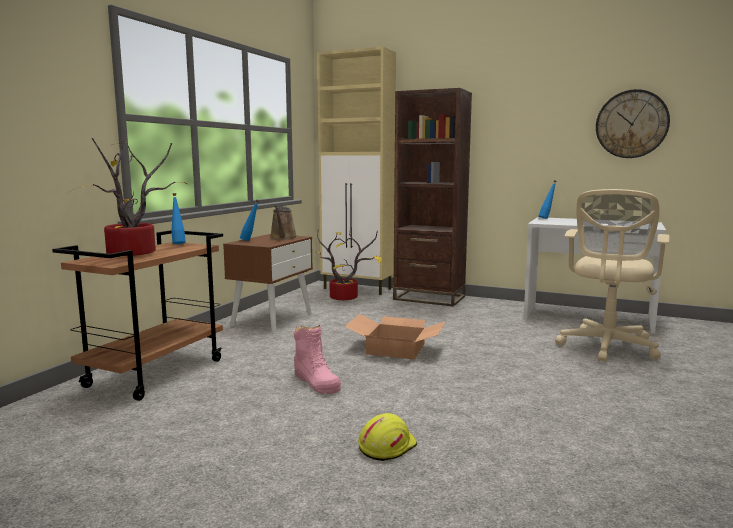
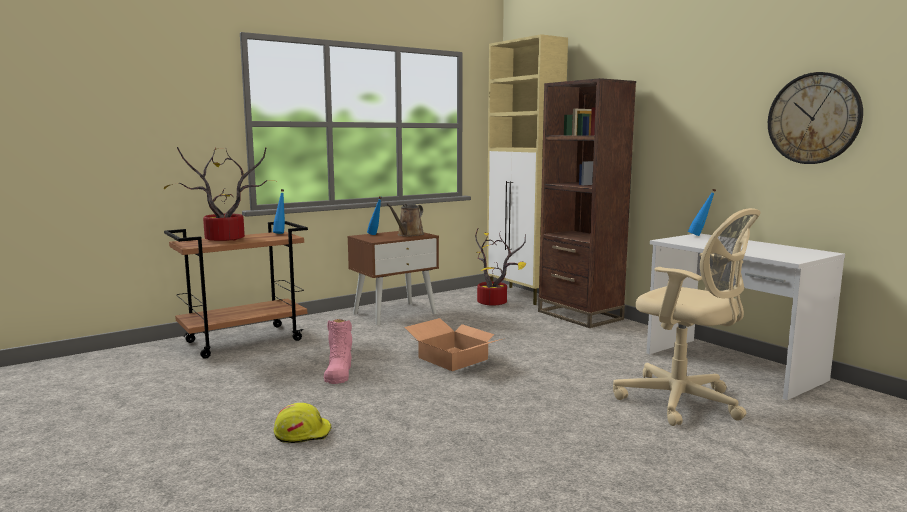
camera: 30 degrees right, 0 degrees up
(607, 347) = (683, 402): beige office chair -> beige office chair turned 105 degrees counterclockwise

